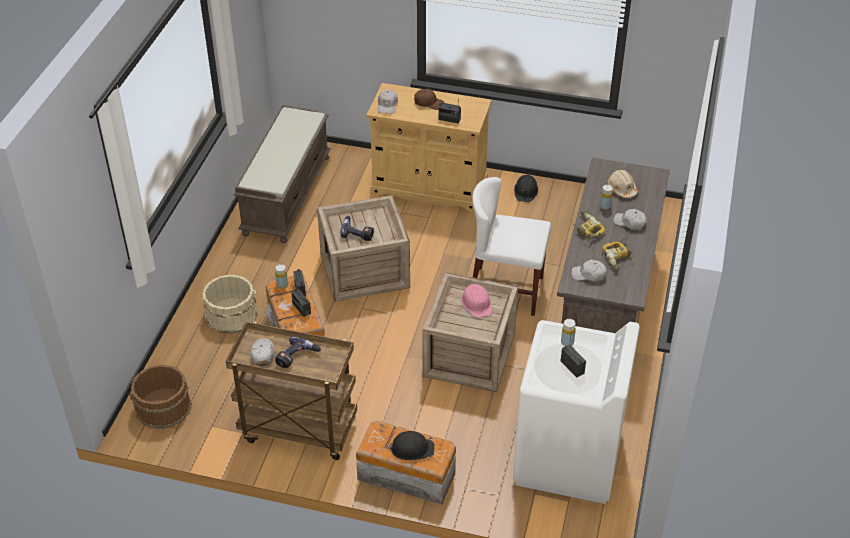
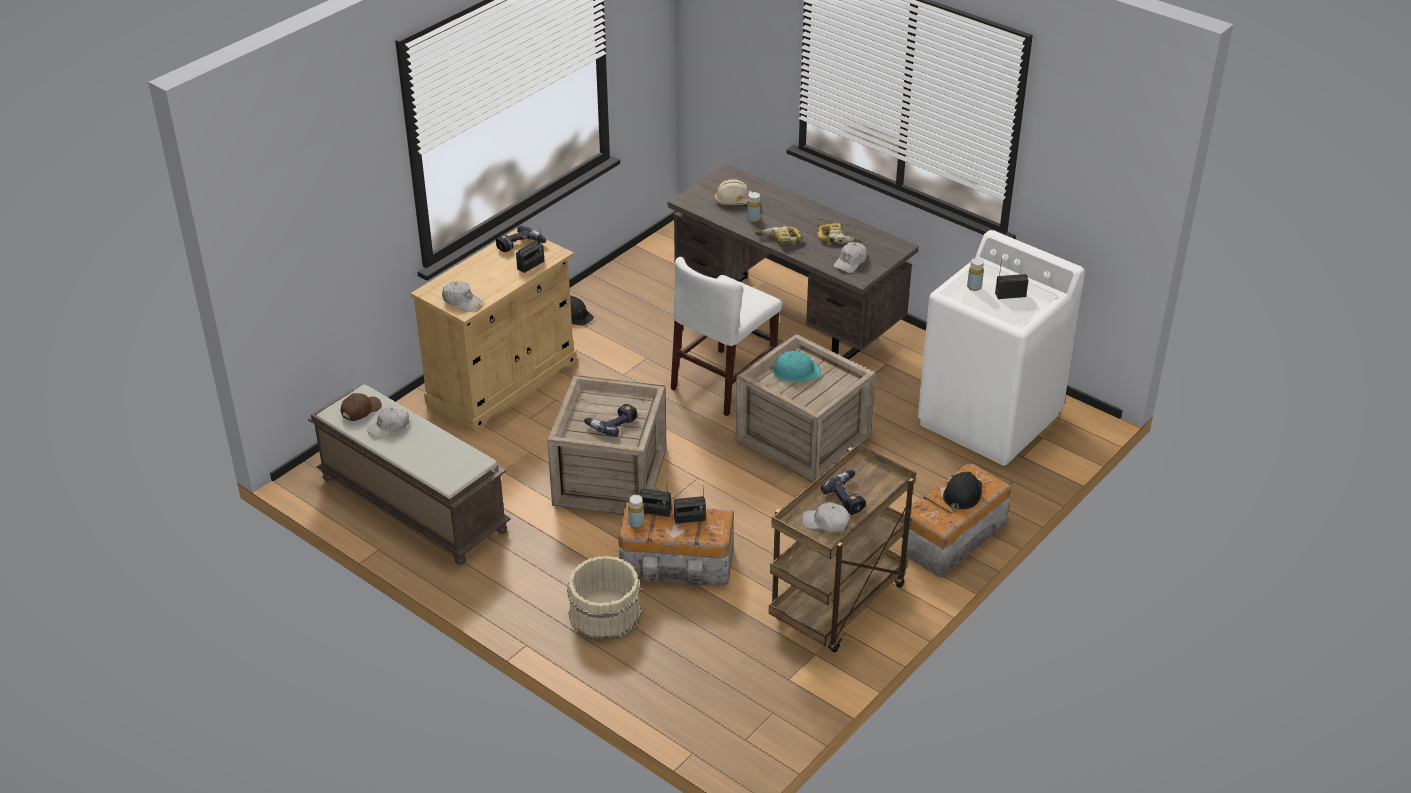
camera: 65 degrees left, 5 degrees down
(163, 407) = (731, 717): brown bucket -> none
(428, 103) = (485, 270): brown cap -> brown cap (360, 410)
(468, 107) = (521, 246): none -> power drill
(476, 303) = (795, 372): pink hard hat -> turquoise hard hat
(630, 223) = (790, 213): white cap -> white cap (389, 427)

